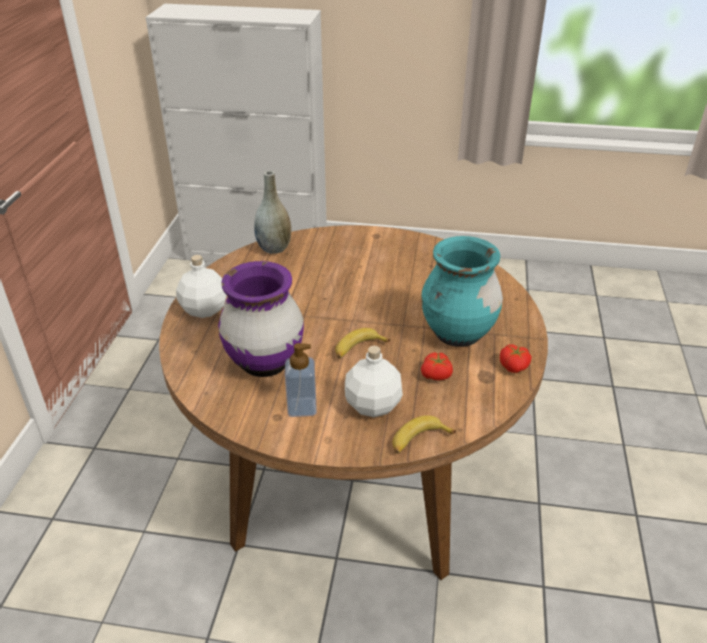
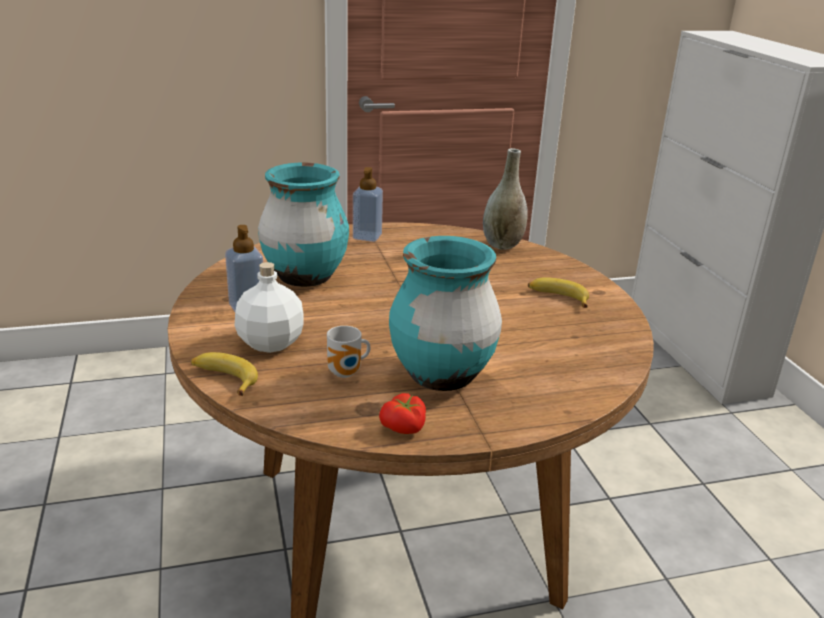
camera: 65 degrees right, 10 degrees down
(204, 309) = (367, 236): white bottle -> soap dispenser
(264, 363) = (304, 277): purple vase -> turquoise vase
(358, 349) = (362, 319): banana -> banana (558, 297)
(437, 375) = (347, 373): tomato -> mug

